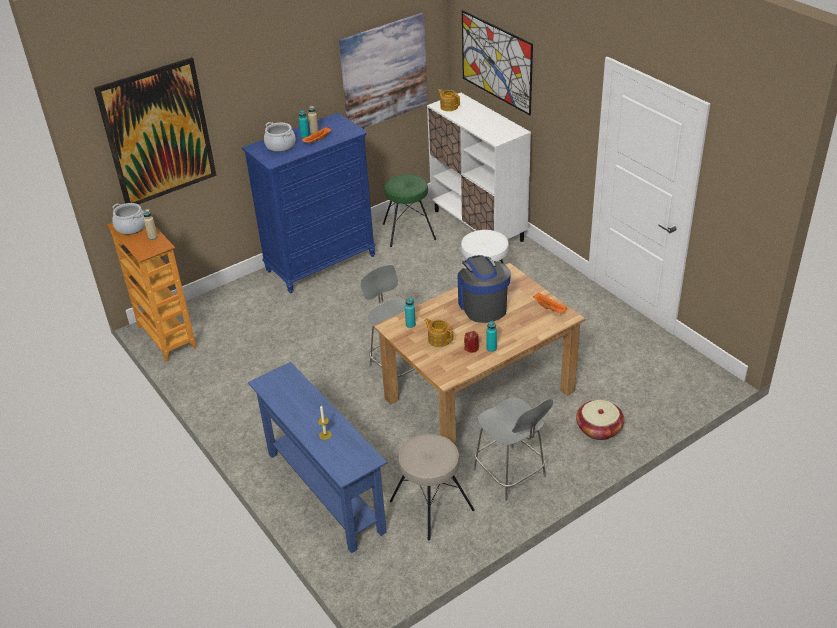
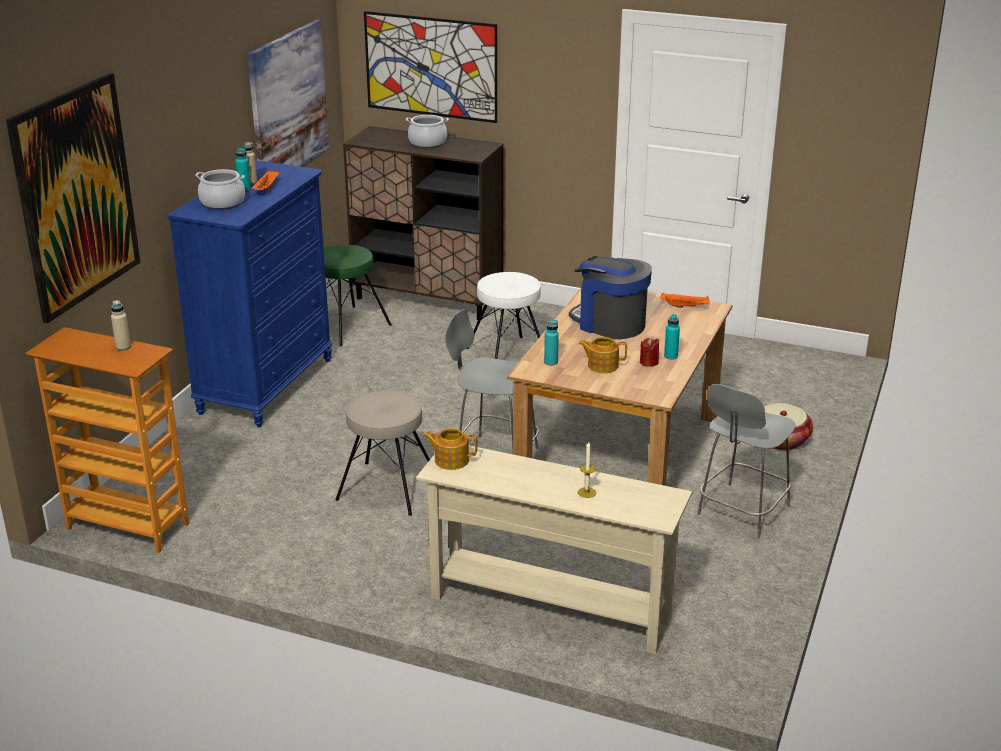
camera: 35 degrees left, 10 degrees down
(131, 227) = (72, 345): cooking pot -> cooking pot (427, 143)
(324, 492) = (549, 608): blue console table -> beige console table
(431, 506) = (691, 573): beige stool -> beige stool (387, 489)
(449, 107) = (373, 140): teapot -> teapot (451, 460)
(478, 226) = (428, 299): white cabinet -> brown cabinet
(511, 475) = (741, 512): grey chair -> grey chair turned 105 degrees clockwise

